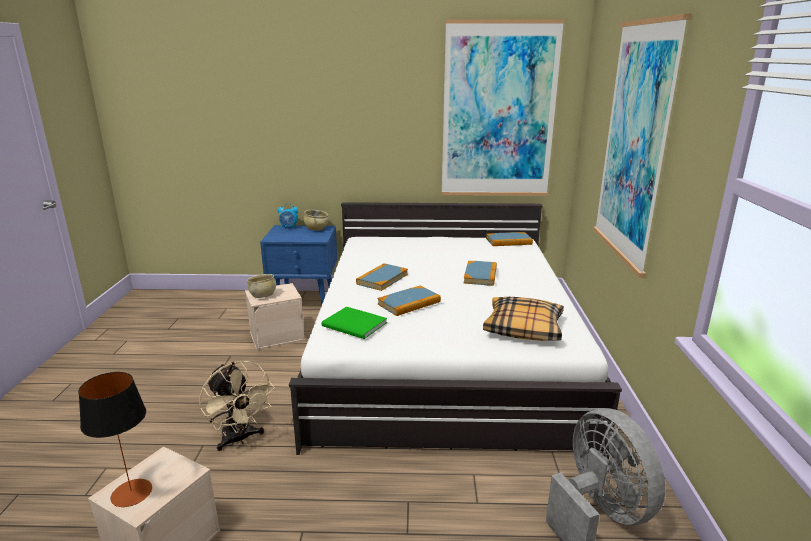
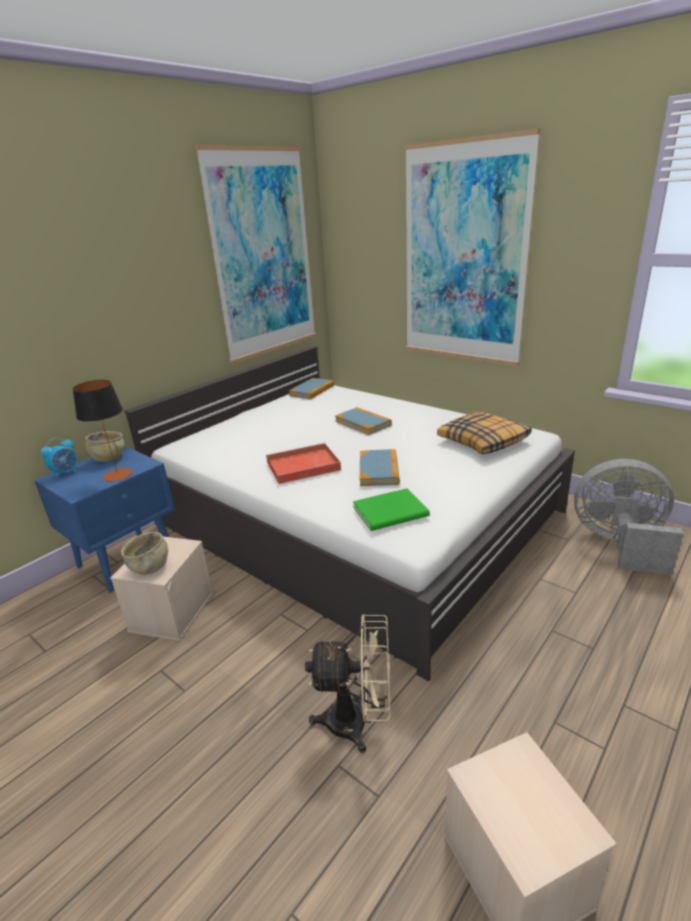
camera: 50 degrees left, 5 degrees up
(131, 492) = (538, 832): table lamp -> table lamp (117, 474)
(382, 279) = (301, 466): book -> red tray

